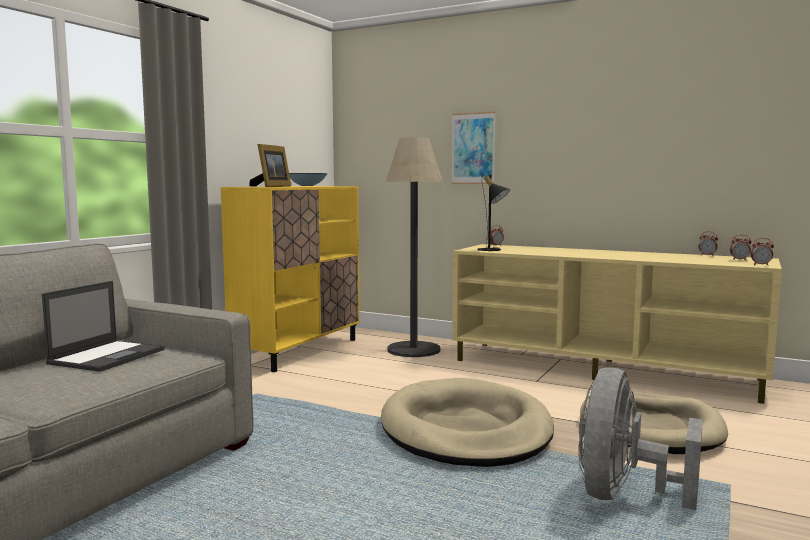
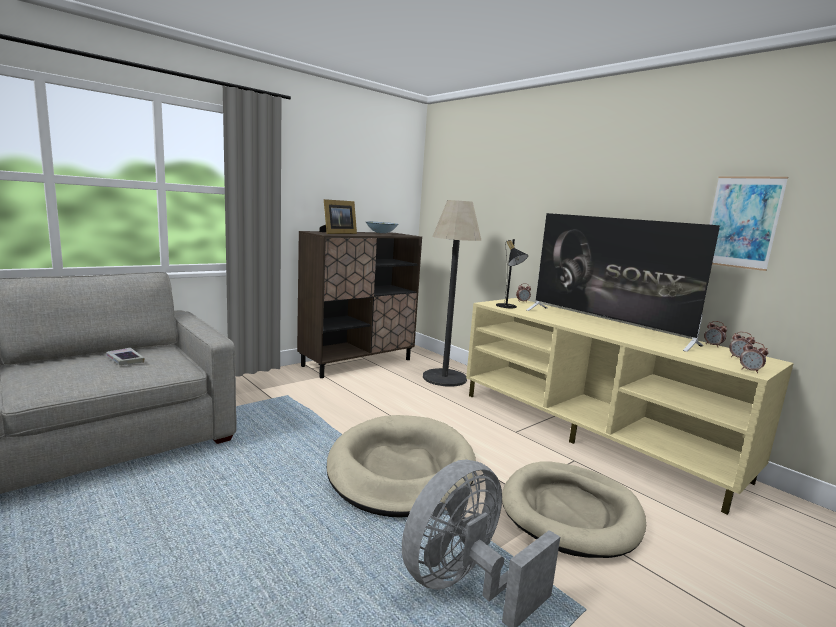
camera: 20 degrees right, 5 degrees up
(108, 356) = (125, 360): laptop -> book
(299, 351) = (358, 362): yellow cabinet -> brown cabinet
(473, 148) = (519, 212): picture -> picture (742, 222)
(604, 253) = (606, 326): none -> television

